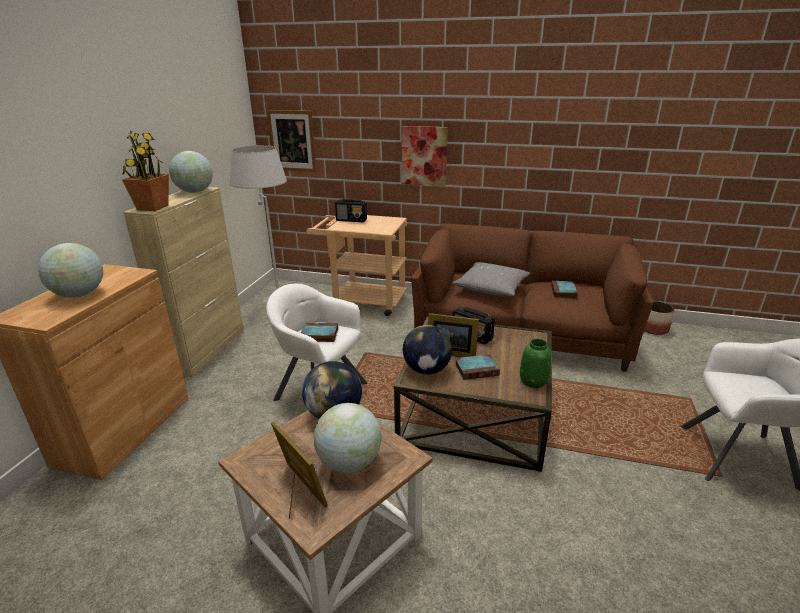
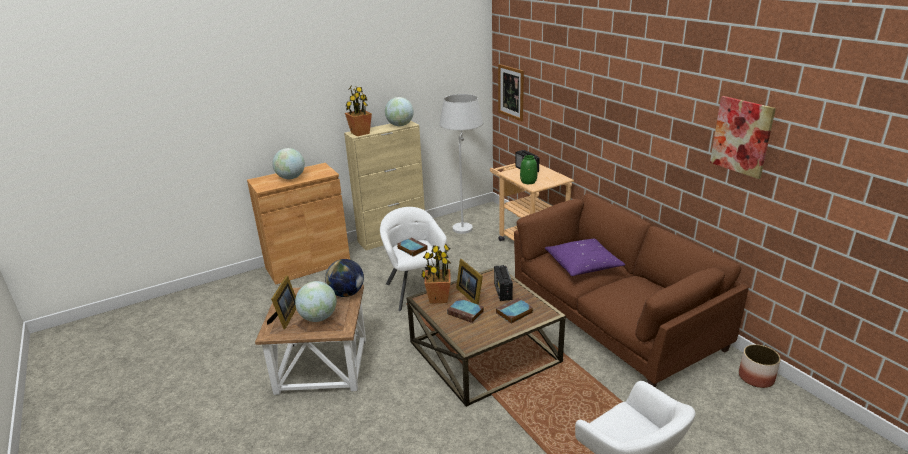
camera: 45 degrees right, 0 degrees up
(424, 156) = (590, 128): picture -> picture (742, 136)
(427, 370) = (438, 298): globe -> potted plant
(491, 288) = (583, 265): grey pillow -> purple pillow
(533, 381) = (486, 337): green vase -> green vase (528, 182)
(564, 292) = (636, 293): book -> book (514, 313)

